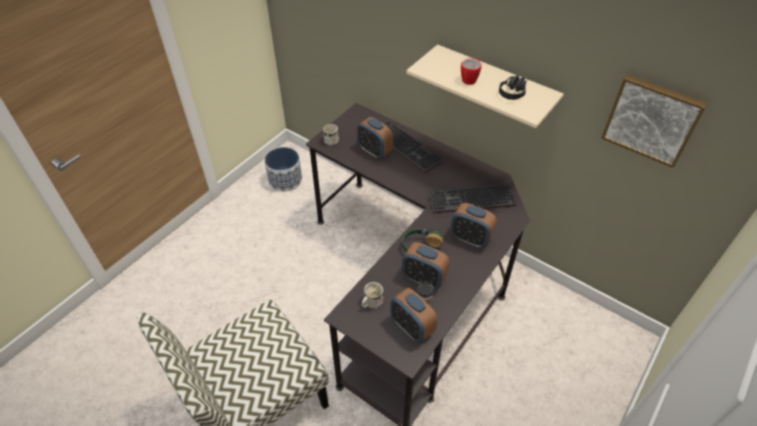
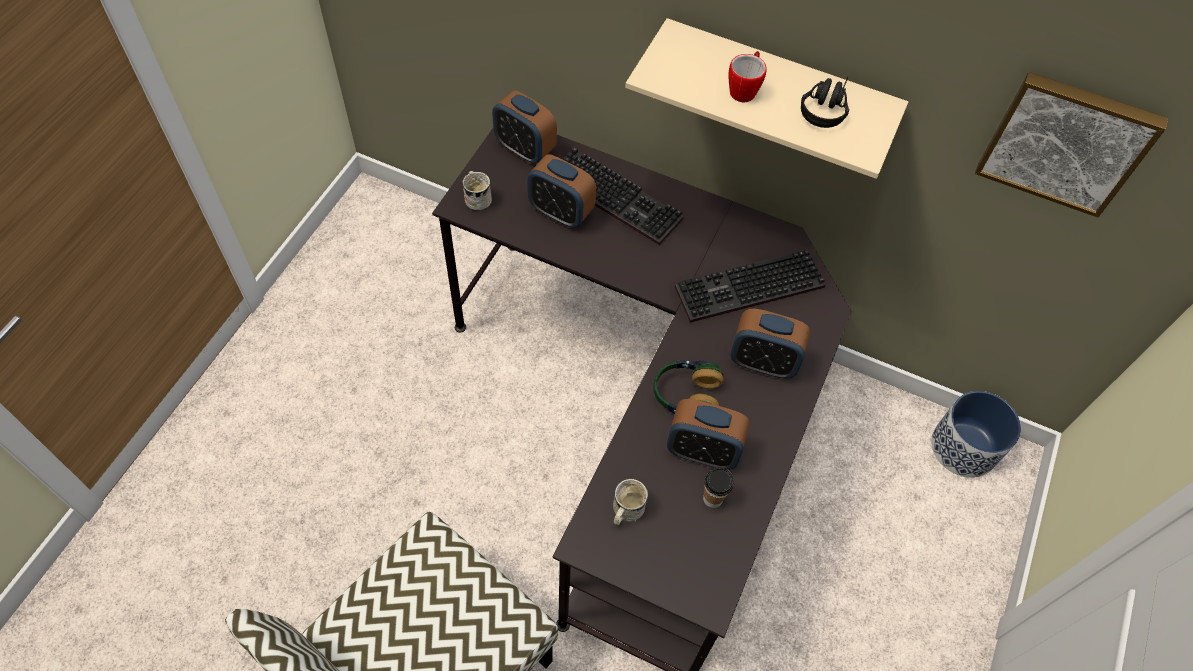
camera: 15 degrees left, 10 degrees up
(285, 180) = (377, 254): planter -> planter (963, 447)
(411, 328) = (703, 545): alarm clock -> alarm clock (525, 149)

